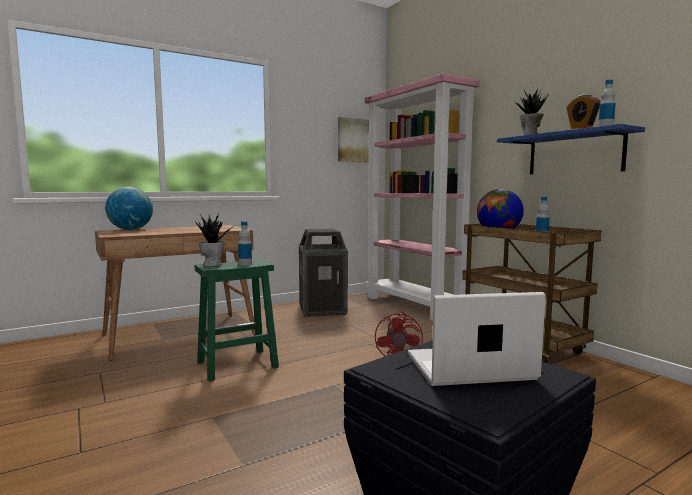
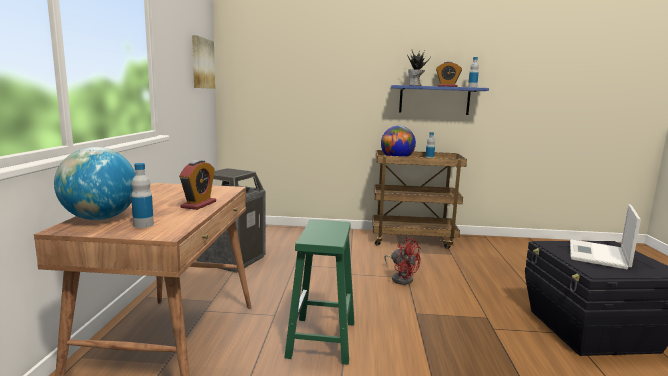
camera: 55 degrees left, 5 degrees up
(184, 231) = (198, 204): none -> alarm clock
(212, 264) = (316, 238): potted plant -> none
(245, 264) = (332, 228): bottle -> bottle (143, 225)
(414, 306) = (288, 232): pink bookcase -> none

